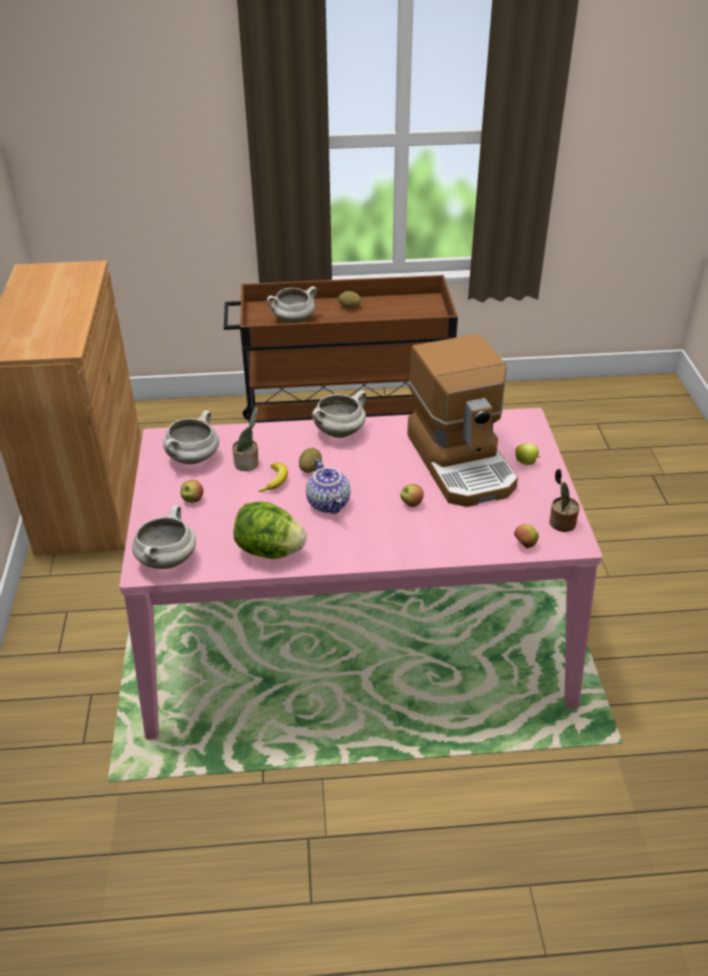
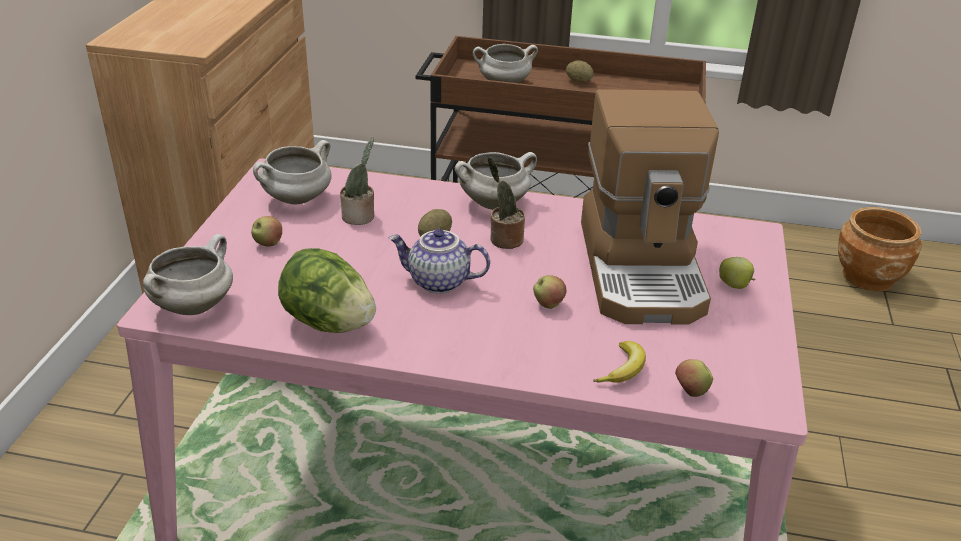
camera: 15 degrees right, 5 degrees down
(275, 481) = (383, 242): banana -> banana (623, 369)
(329, 503) = (438, 282): teapot -> teapot turned 105 degrees clockwise
(560, 523) = (756, 374): potted plant -> potted plant (504, 239)
(583, 414) = (868, 277): none -> brown planter

